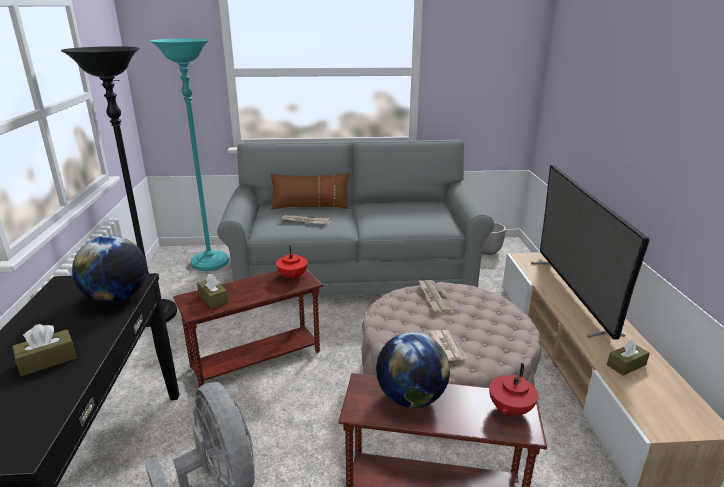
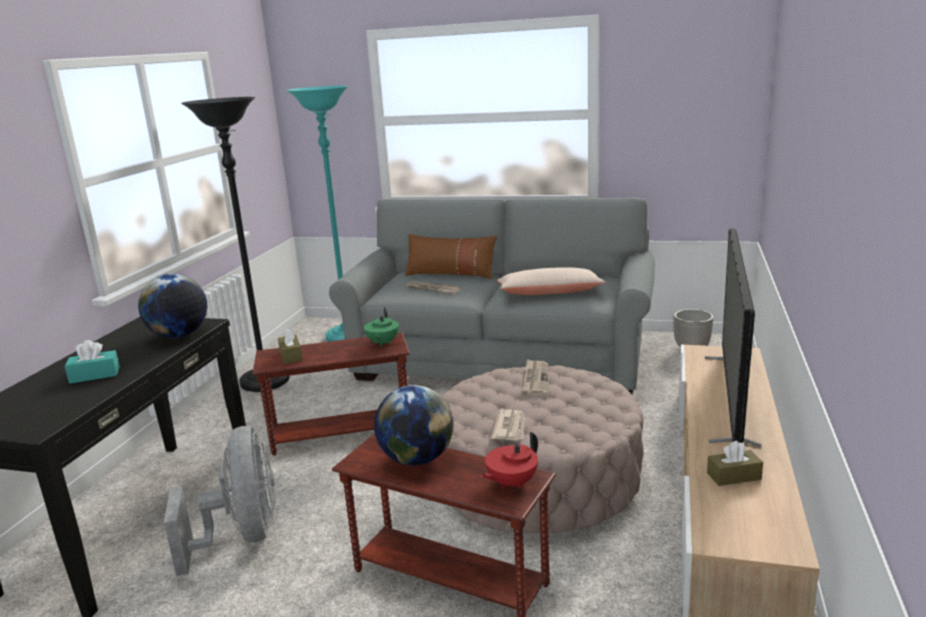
camera: 20 degrees right, 5 degrees down
(47, 360) = (95, 375): brown tissue box -> turquoise tissue box
(292, 277) = (382, 343): red teapot -> green teapot
(405, 219) = (549, 293): none -> beige pillow

